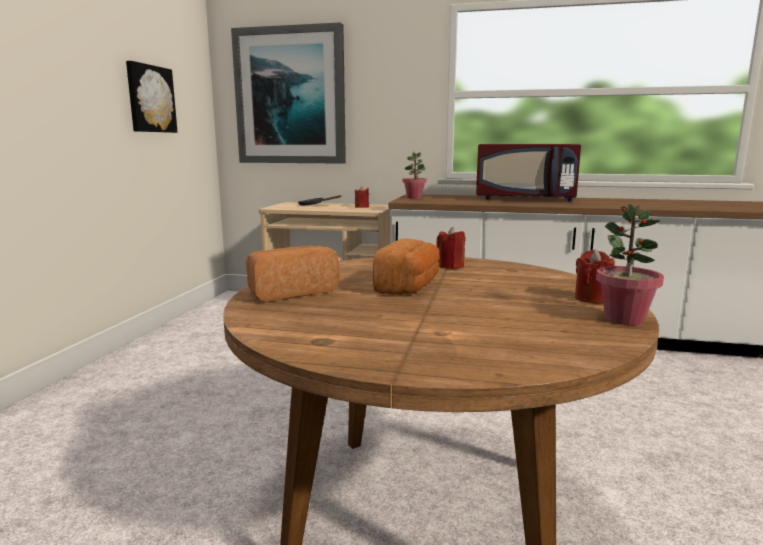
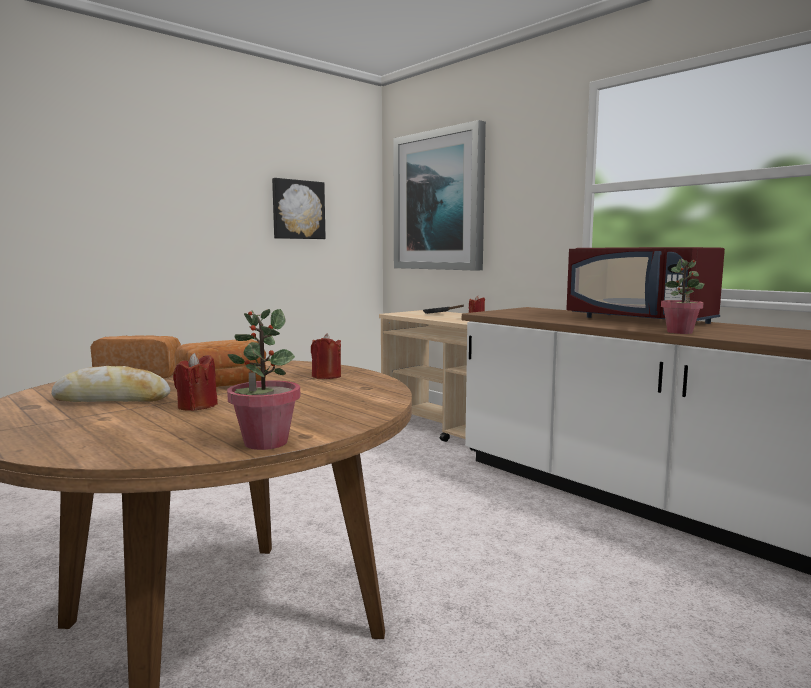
camera: 35 degrees right, 5 degrees down
(370, 317) = (112, 399): none -> bread
(414, 198) = (512, 311): potted plant -> potted plant (680, 332)
(592, 298) = (321, 422): red candle -> red candle (197, 406)

